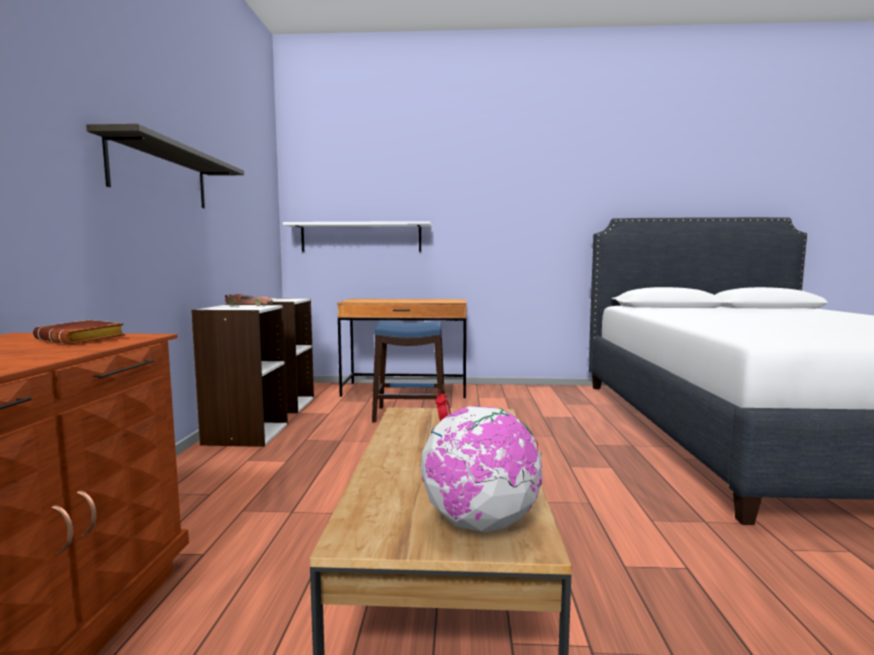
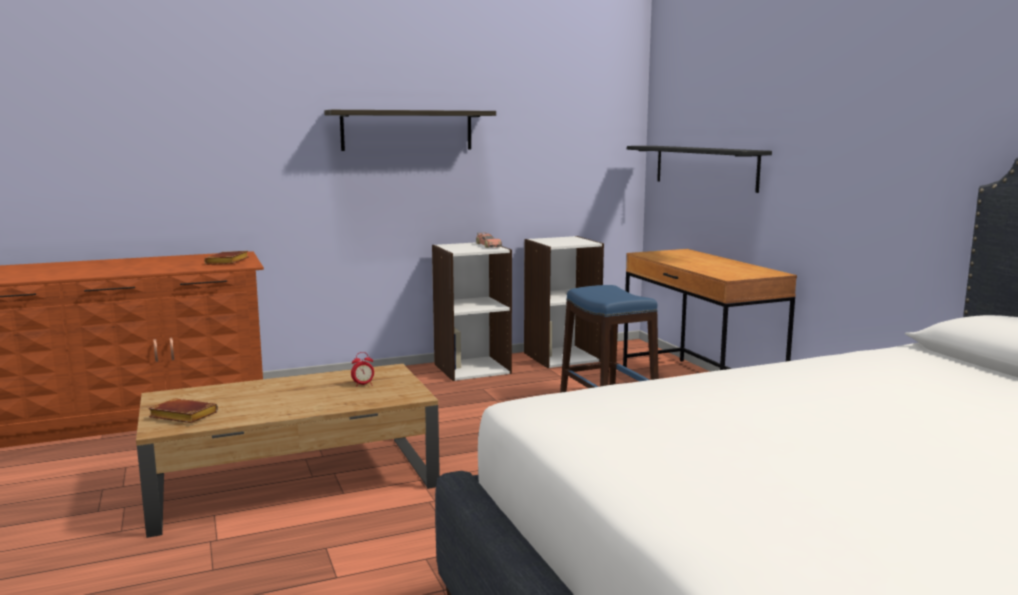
camera: 65 degrees right, 5 degrees up
(361, 237) = (704, 167): white shelf -> black shelf
(480, 524) = (181, 416): globe -> brown book

